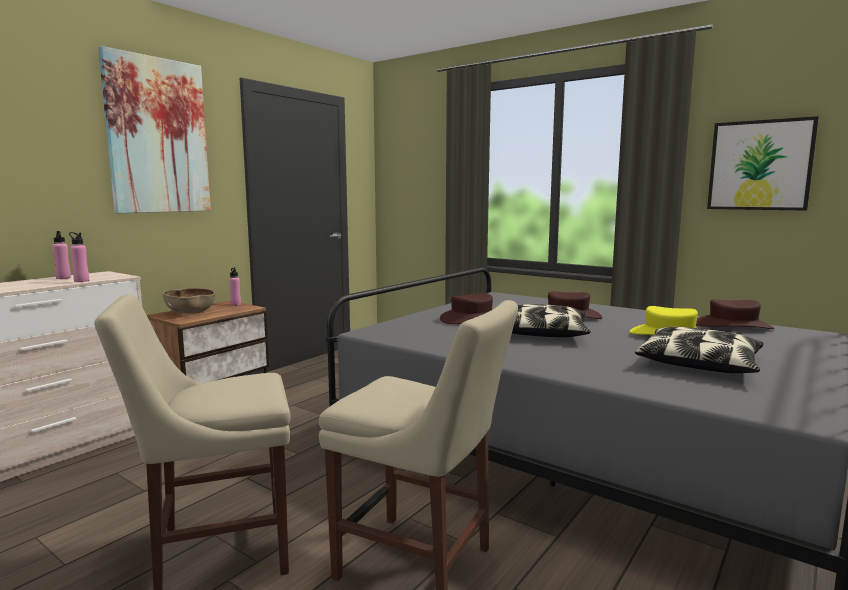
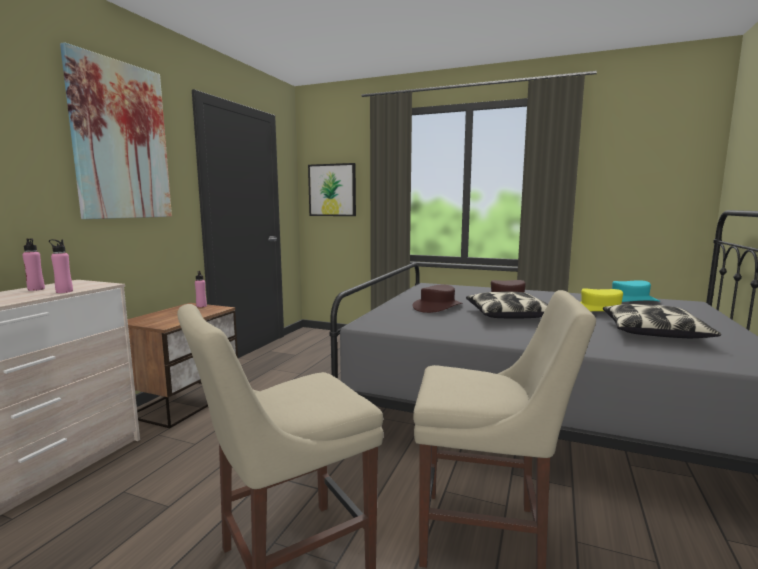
camera: 15 degrees left, 0 degrees up
(190, 313) = (163, 317): brown bowl -> none
(732, 326) = (629, 300): brown hat -> turquoise hat
(760, 165) = (629, 179): picture -> picture (332, 190)

